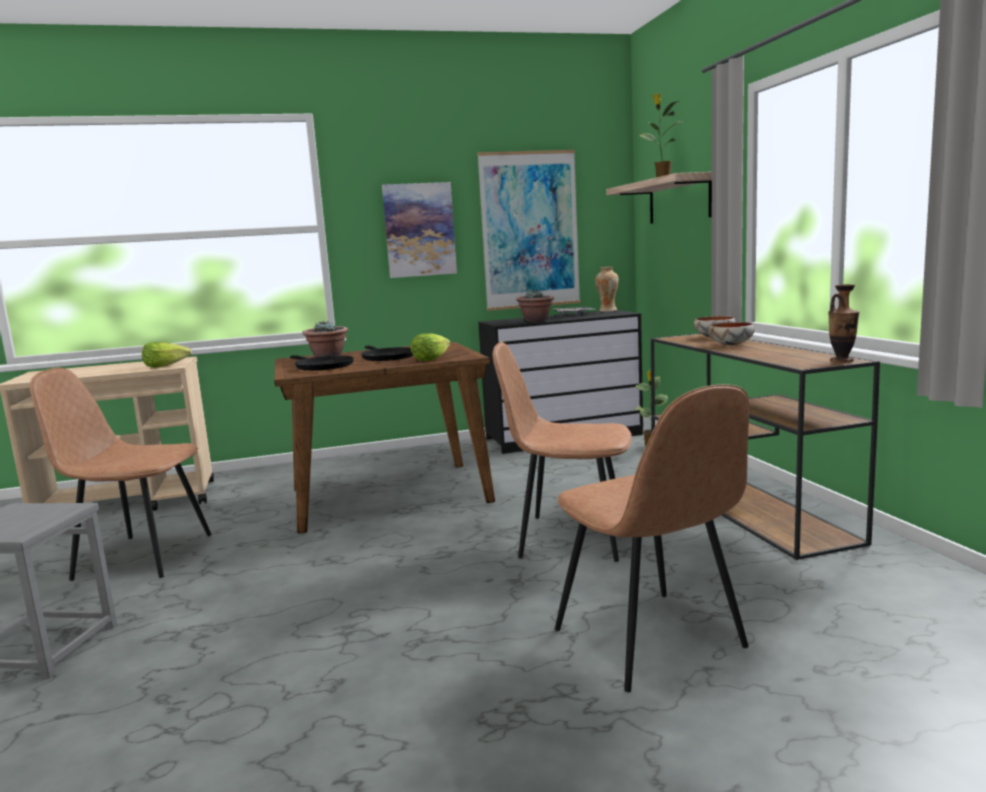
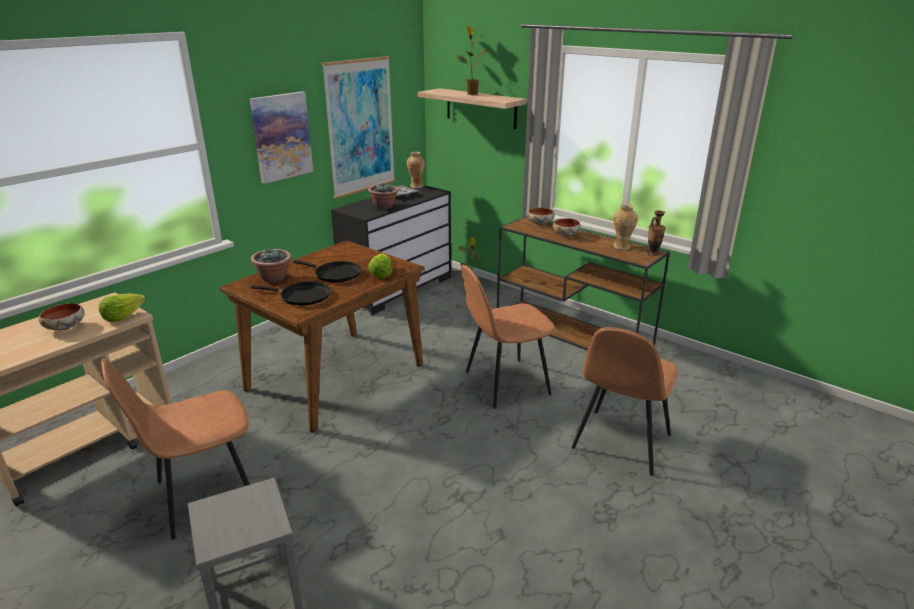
camera: 35 degrees left, 15 degrees up
(120, 368) = (66, 327): none -> bowl
(651, 641) = (620, 443): brown chair -> brown chair turned 90 degrees clockwise
(799, 355) = (621, 247): none -> vase

